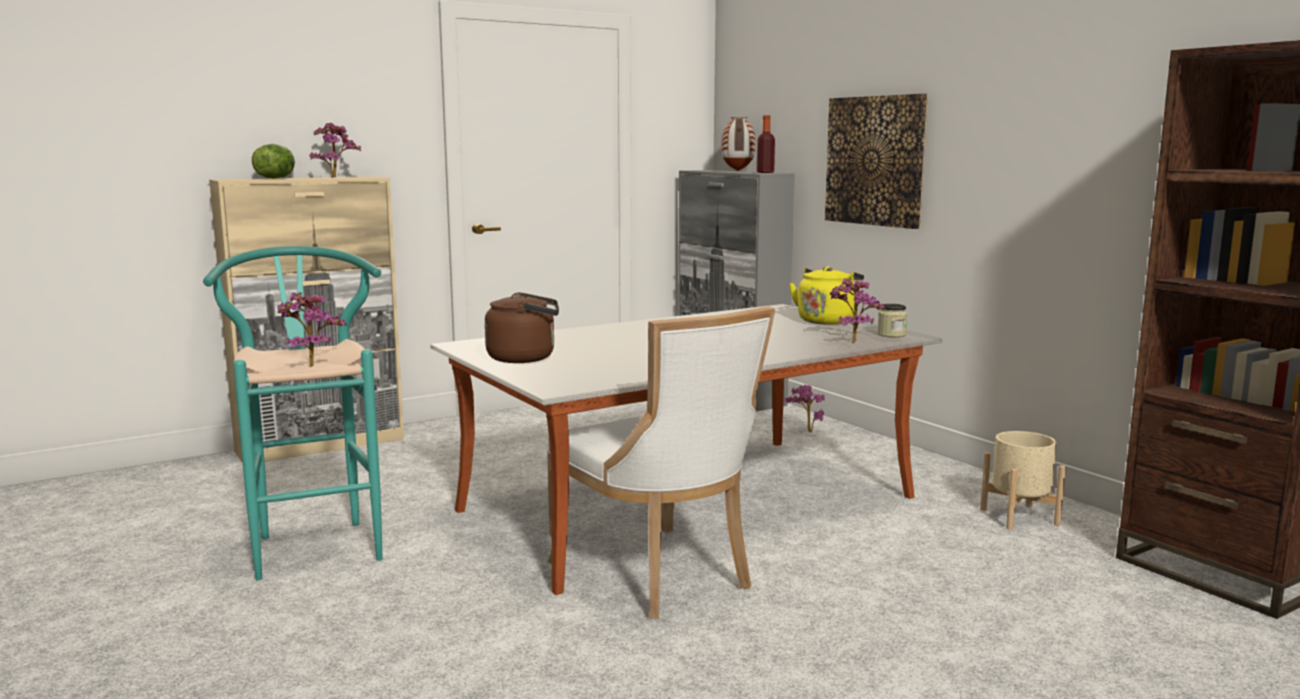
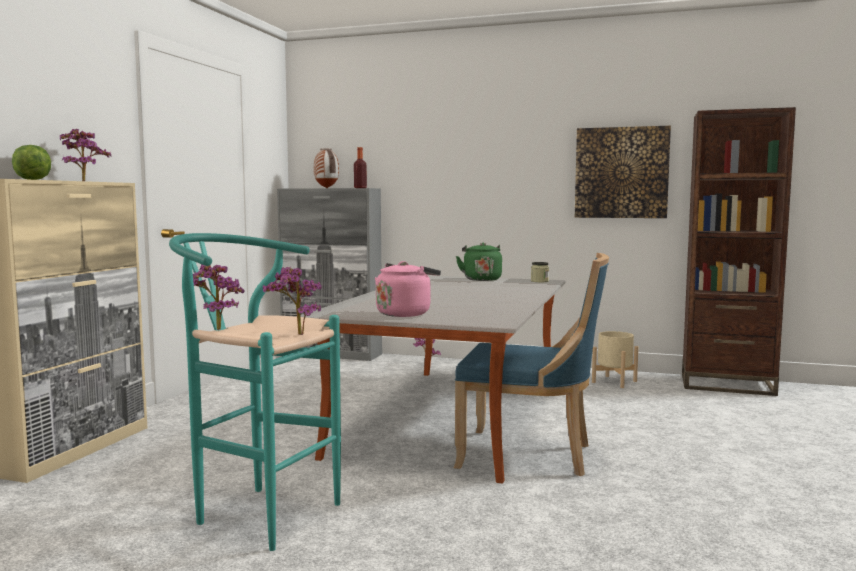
camera: 40 degrees left, 5 degrees down
(525, 358) = (405, 313): brown kettle -> pink kettle
(658, 576) = (530, 455): white chair -> blue chair
(826, 320) = (481, 279): yellow kettle -> green kettle
(852, 341) = (536, 286): potted plant -> potted plant (215, 329)
(875, 161) = (452, 178): picture -> picture (621, 173)

